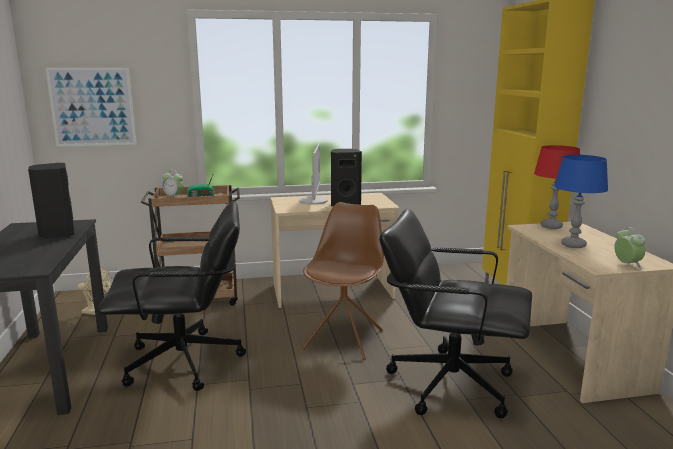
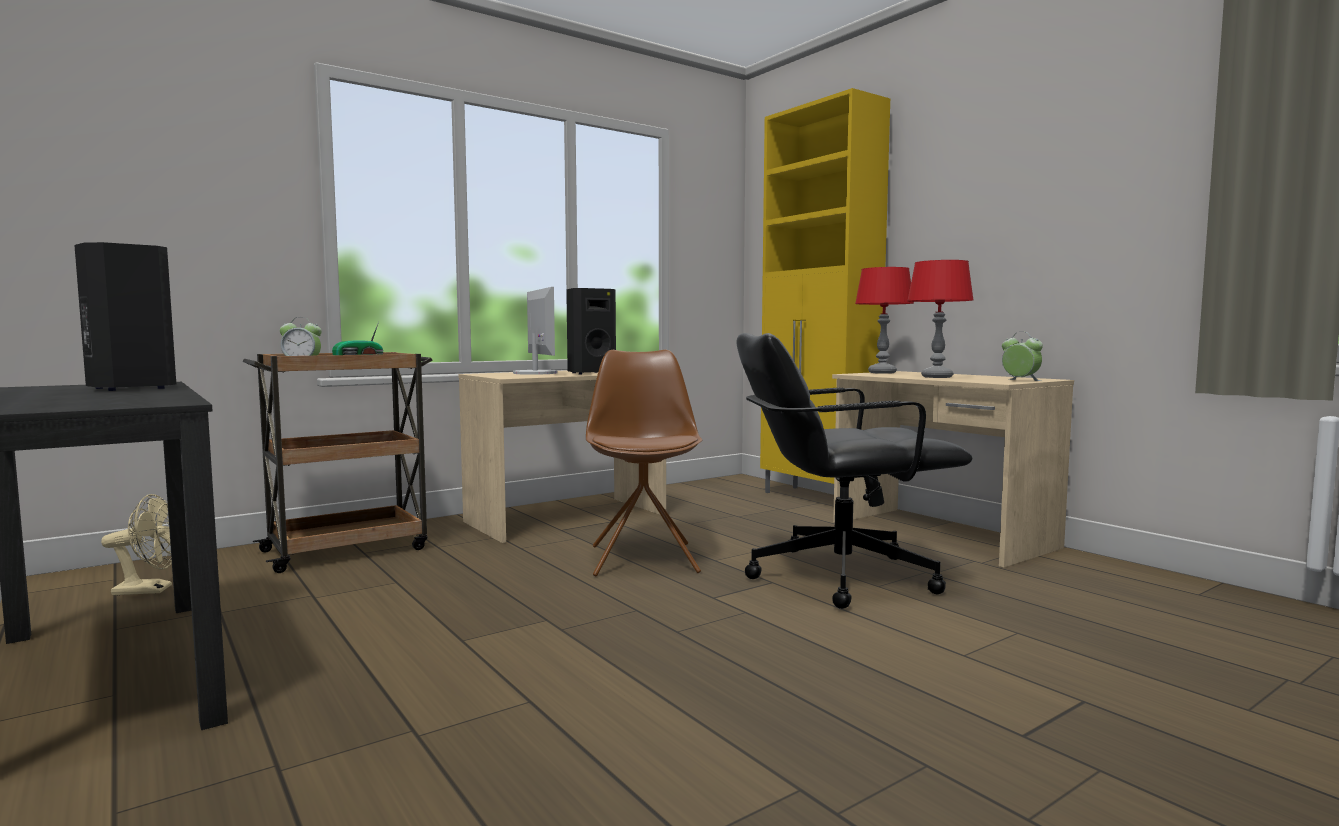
camera: 25 degrees left, 10 degrees down
(92, 107) = (125, 205): picture -> none
(184, 362) = (406, 620): black office chair -> none
(573, 245) = (937, 377): blue table lamp -> red table lamp

